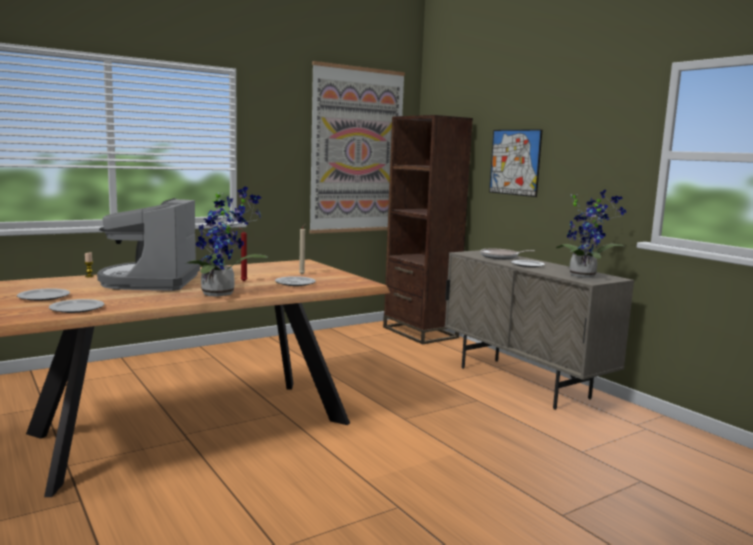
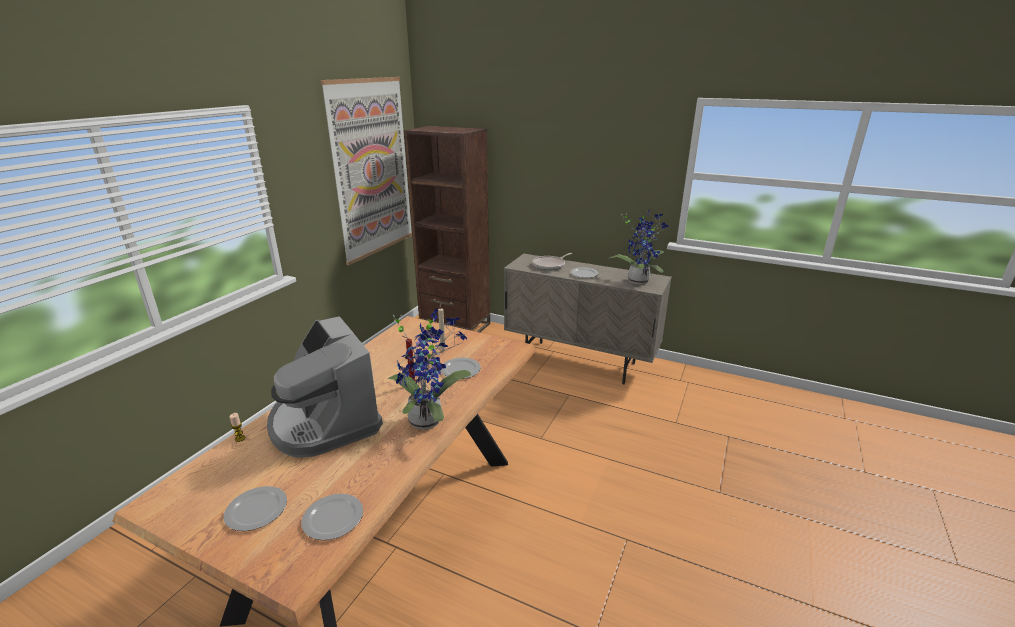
camera: 30 degrees left, 15 degrees up
(515, 162) = (538, 173): picture -> none

